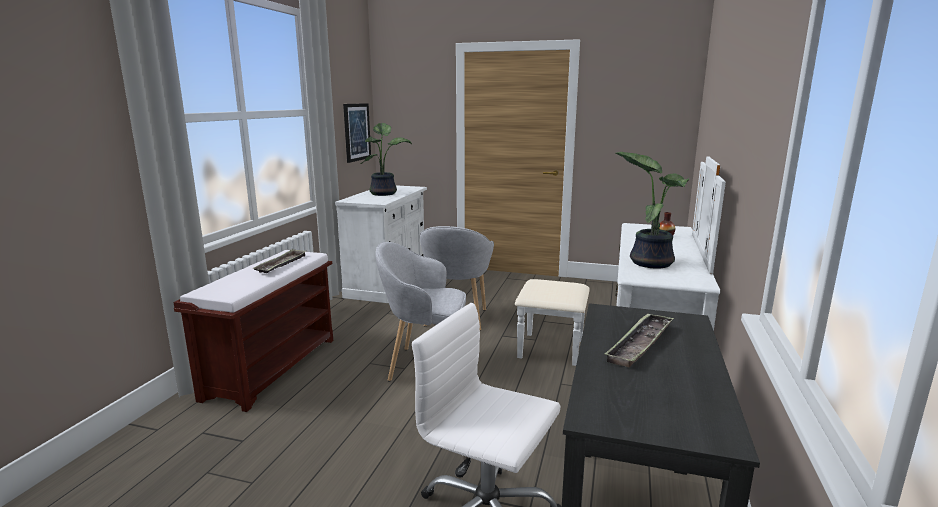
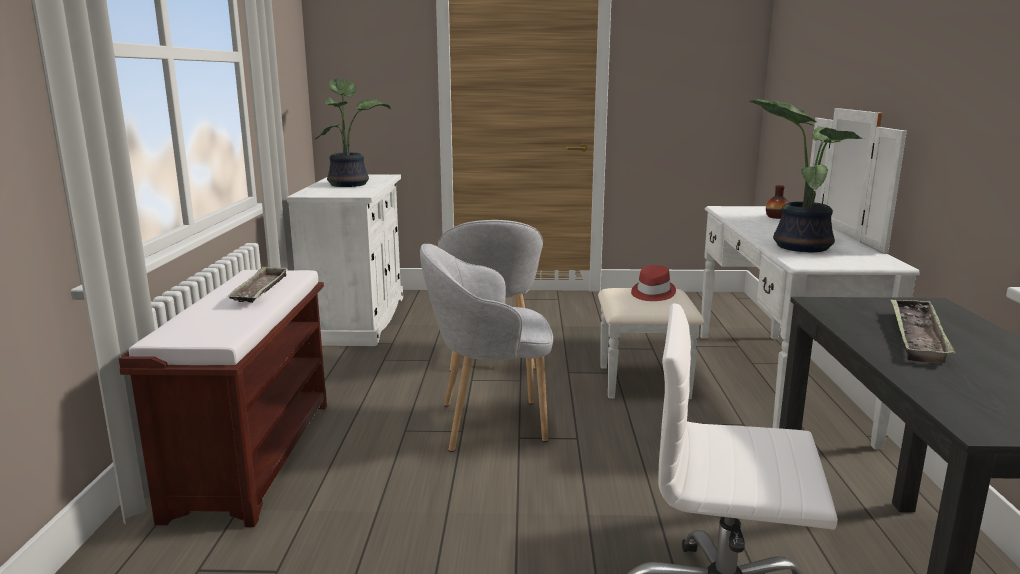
camera: 15 degrees left, 0 degrees up
(356, 132) = (292, 94): picture -> none
(557, 286) = (652, 293): none -> red hat

